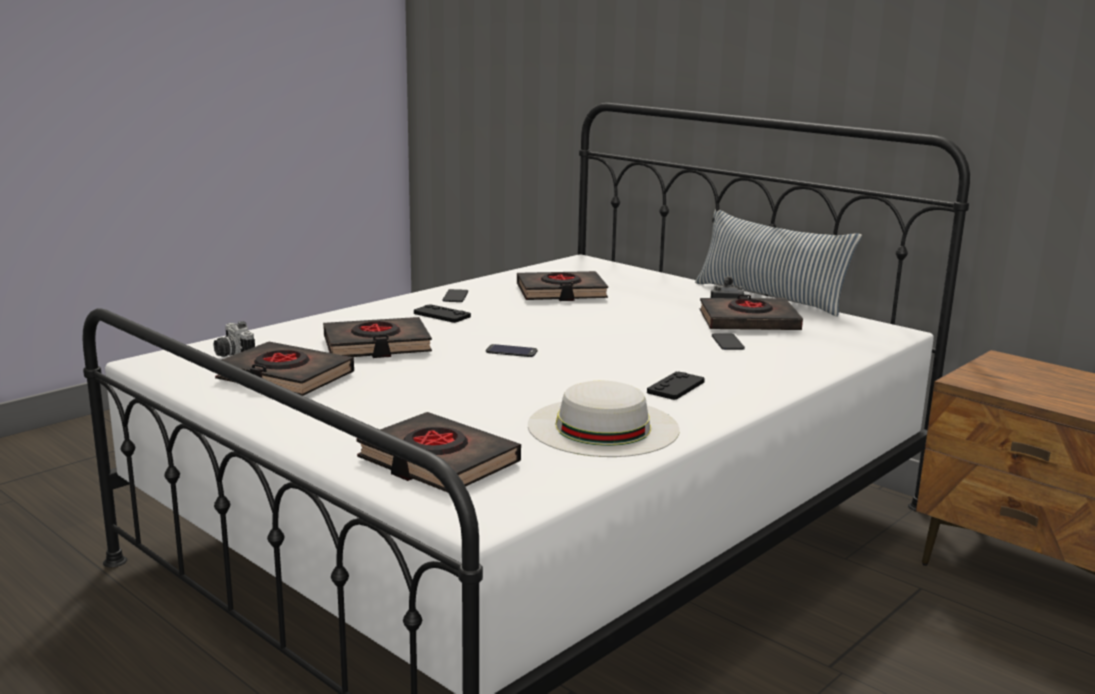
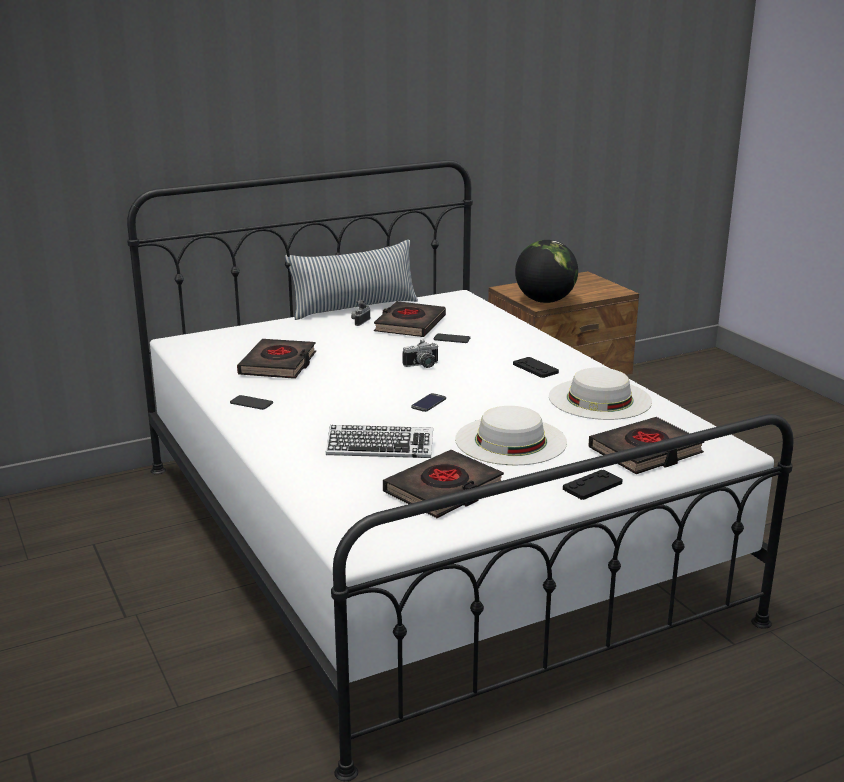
camera: 70 degrees left, 5 degrees up
(231, 355) = (363, 511): camera -> camera (422, 366)
(377, 346) = (380, 448): black book -> keyboard
(430, 393) = (510, 440): none -> white hat
(442, 315) = (307, 414): black game controller -> black game controller (592, 486)
(990, 382) = (545, 301): none -> globe

